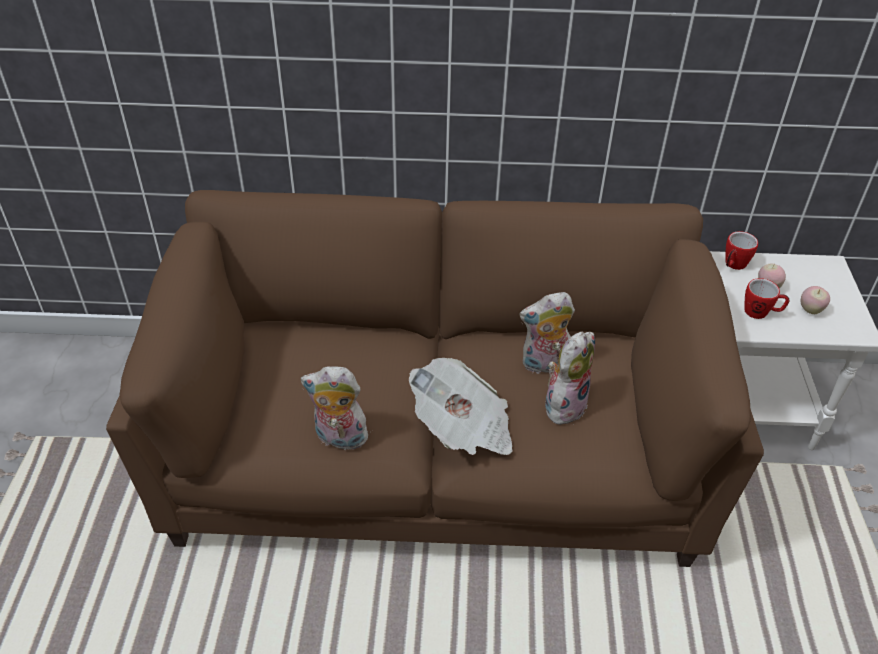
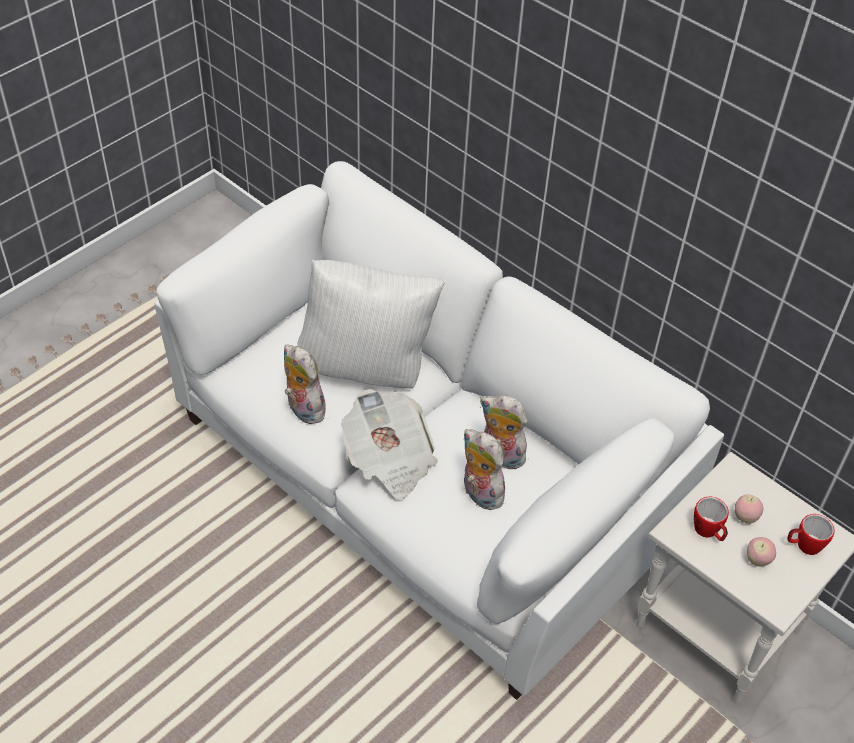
camera: 40 degrees right, 5 degrees up
(357, 367) = (367, 367): none -> white pillow
(436, 451) = (423, 479): brown sofa -> white sofa
(564, 404) = (479, 493): plush toy -> plush toy turned 120 degrees counterclockwise
(733, 265) = (740, 480): mug -> mug (803, 545)

